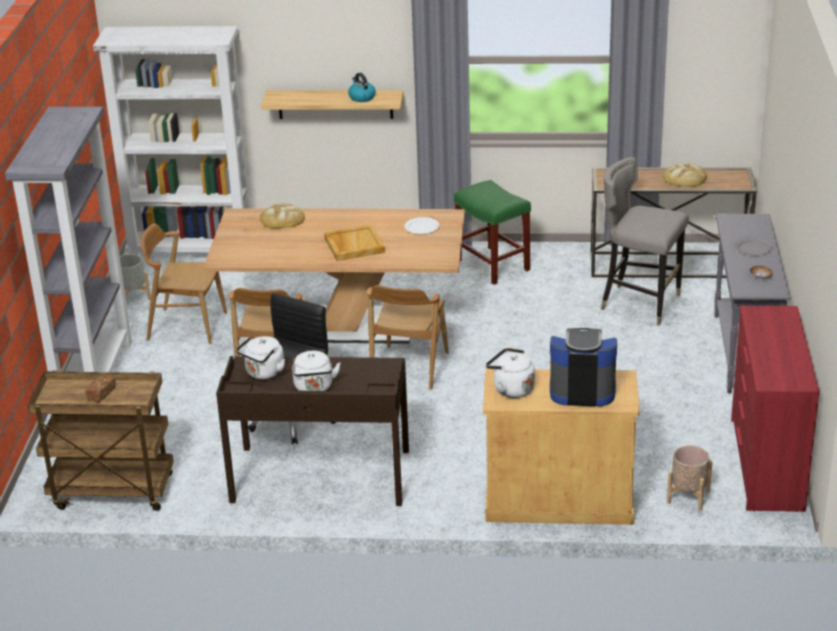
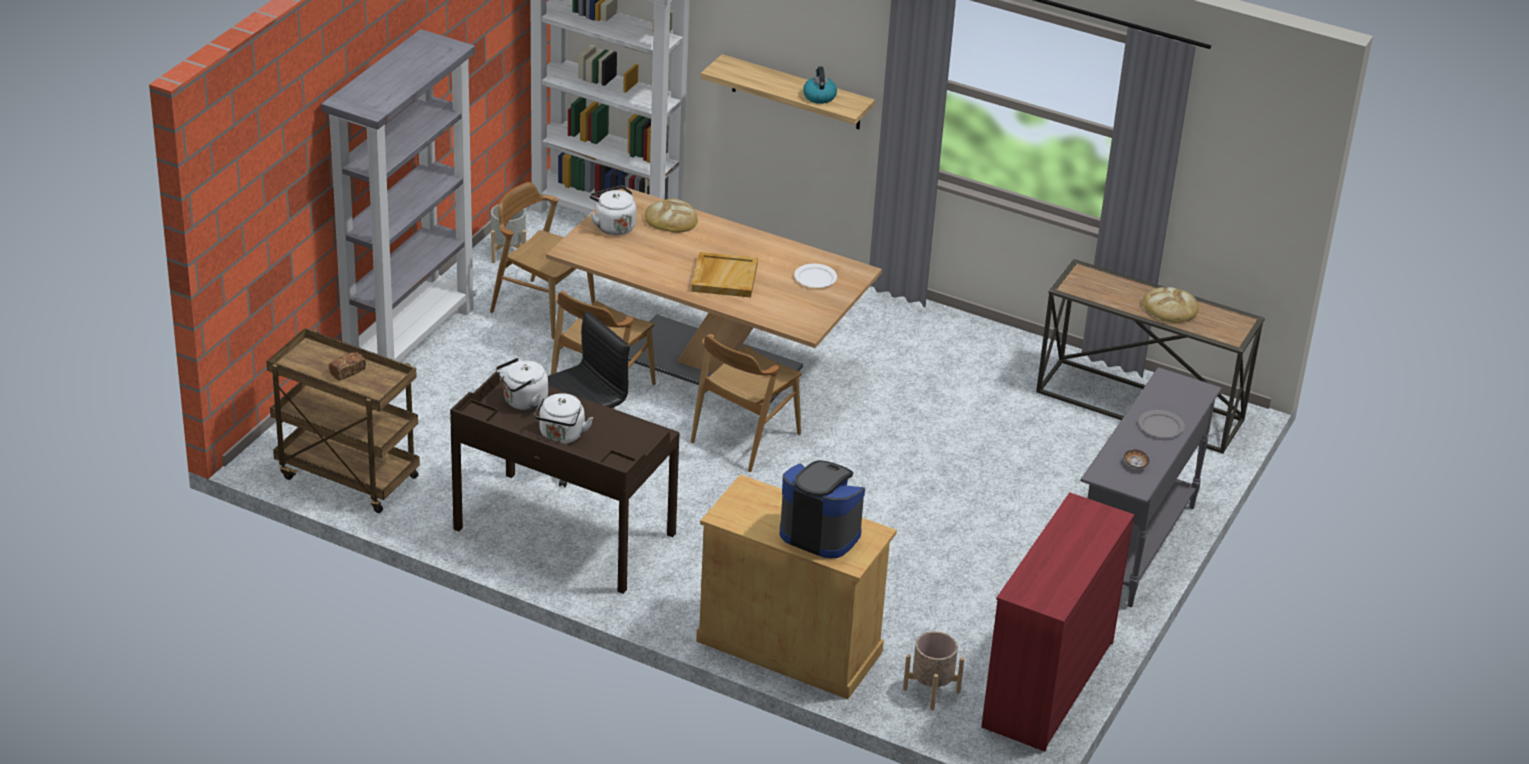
camera: 20 degrees right, 5 degrees up
(493, 265) = (933, 341): green stool -> none
(511, 389) = (747, 506): white kettle -> white kettle (613, 226)
(639, 304) = (1064, 444): grey stool -> none

